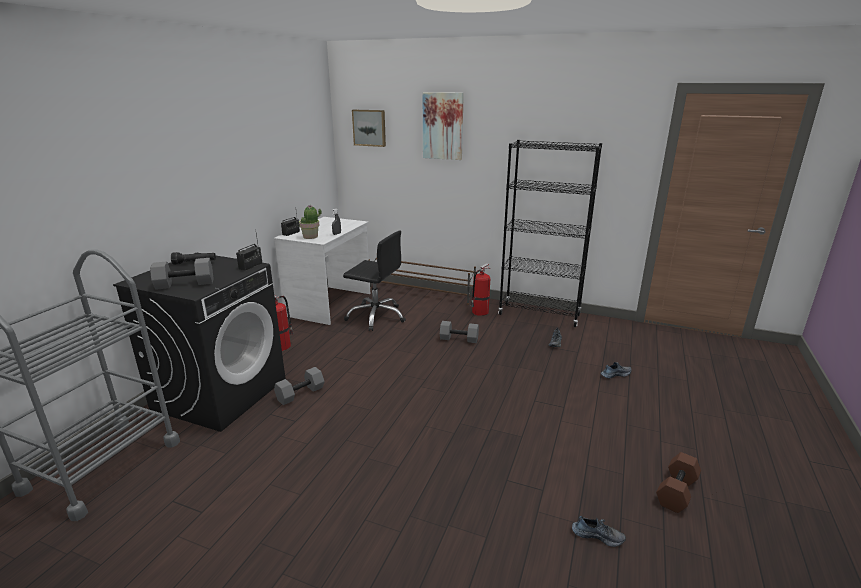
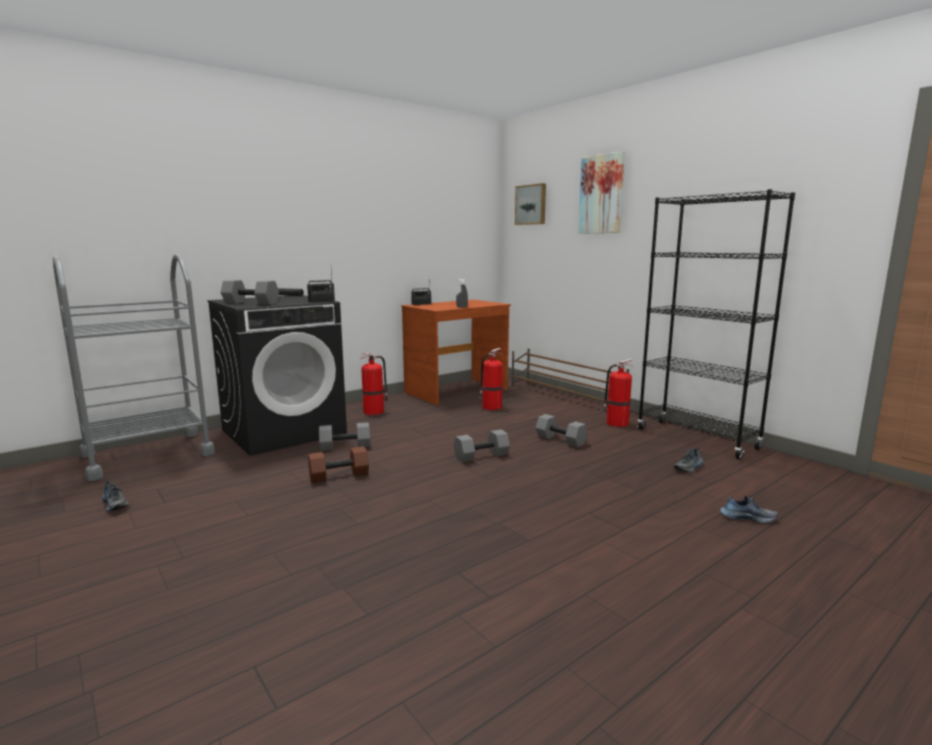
camera: 30 degrees right, 10 degrees down
(311, 237) = (434, 307): potted plant -> none
(330, 304) = (457, 391): white desk -> brown desk
(376, 316) = (491, 407): black office chair -> fire extinguisher
(419, 371) = (481, 456): none -> grey dumbbell
(597, 535) = (507, 670): shoe -> shoe (115, 504)
(677, 492) = (700, 675): brown dumbbell -> brown dumbbell (338, 476)

